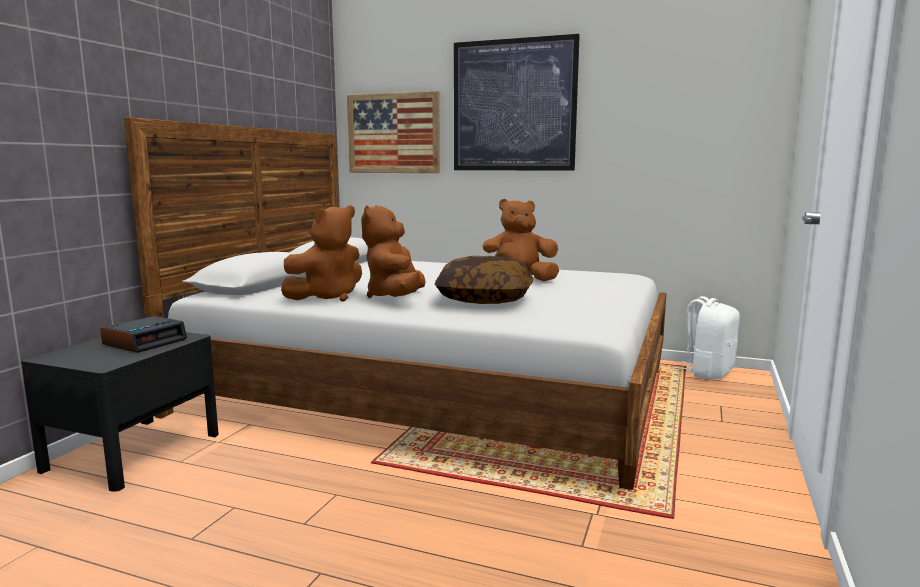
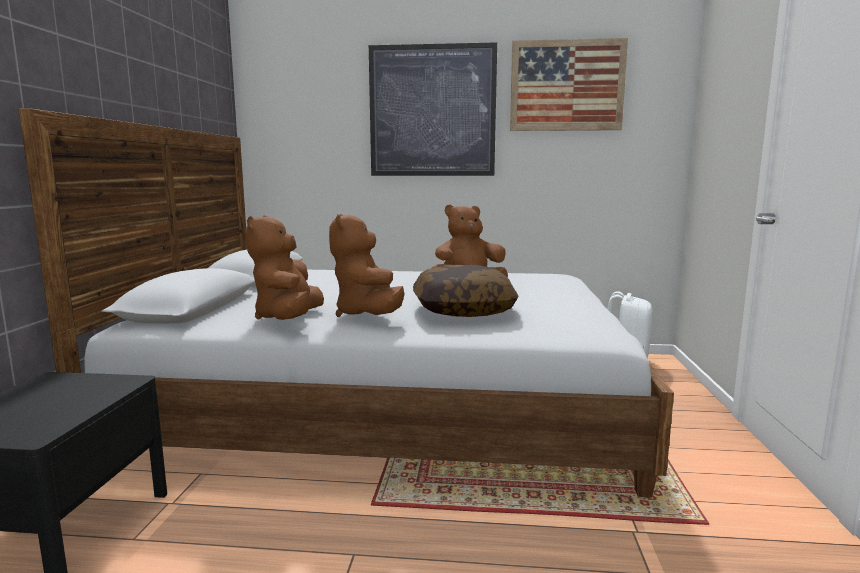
camera: 15 degrees left, 0 degrees up
(145, 342) = (72, 394): alarm clock -> none
(327, 297) = (288, 319): brown plush toy -> brown plush toy turned 150 degrees clockwise
(393, 133) = (303, 137): picture -> picture (567, 86)

